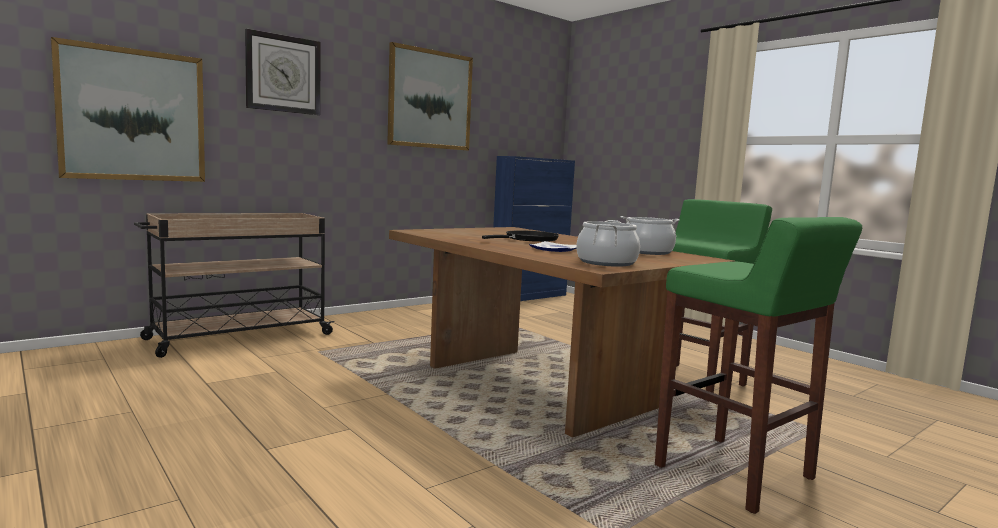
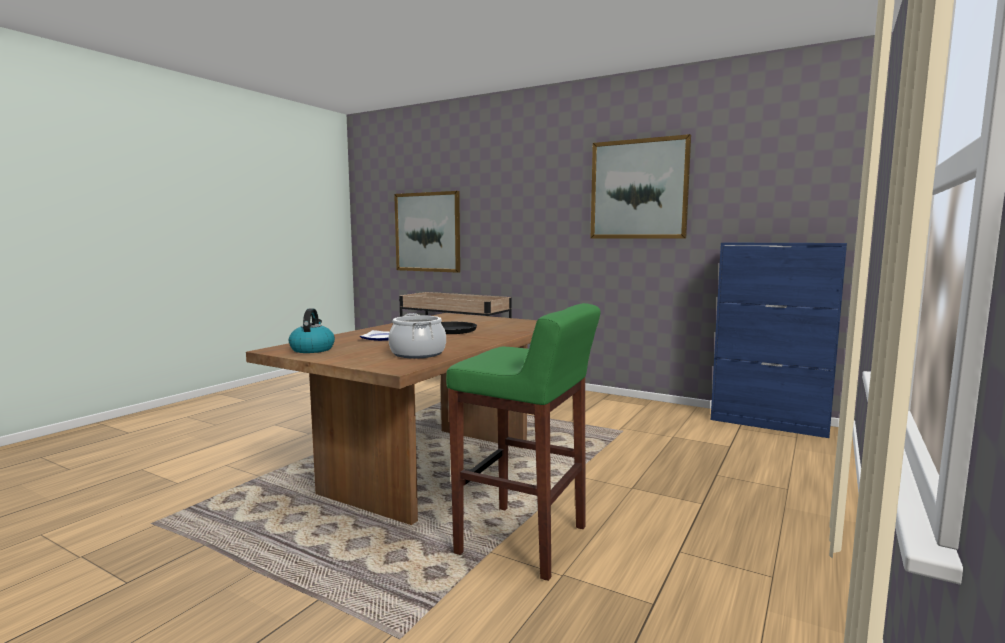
camera: 70 degrees right, 0 degrees up
(283, 74) = (507, 190): wall clock -> none
(607, 262) = (312, 349): cooking pot -> kettle
(736, 473) = (253, 571): green stool -> none

